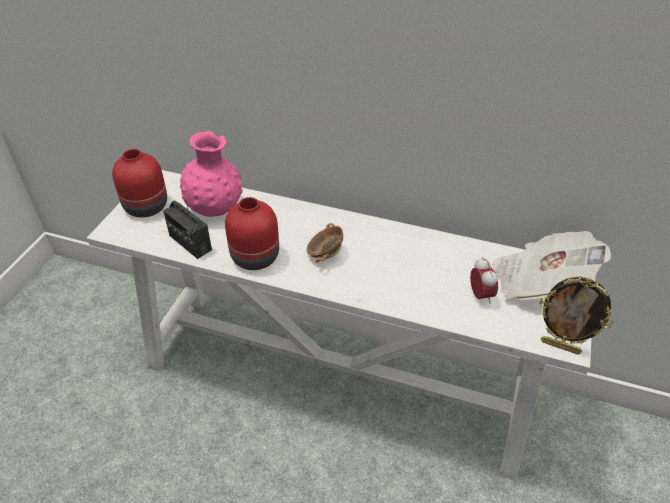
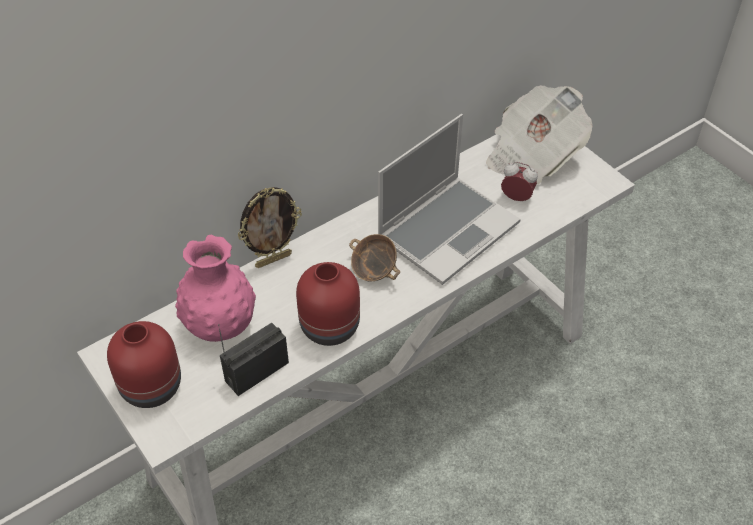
camera: 55 degrees left, 5 degrees up
(190, 243) = (256, 371): radio -> radio turned 150 degrees clockwise
(403, 272) = (448, 229): none -> laptop
(560, 346) = (604, 186): picture frame -> picture frame (273, 259)

